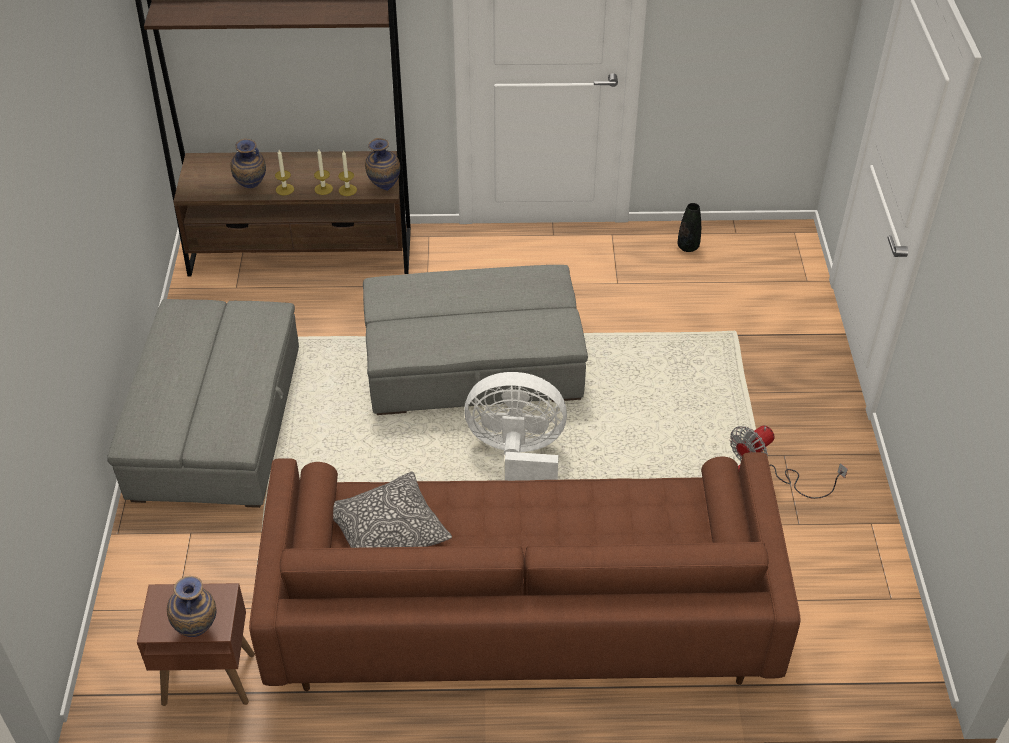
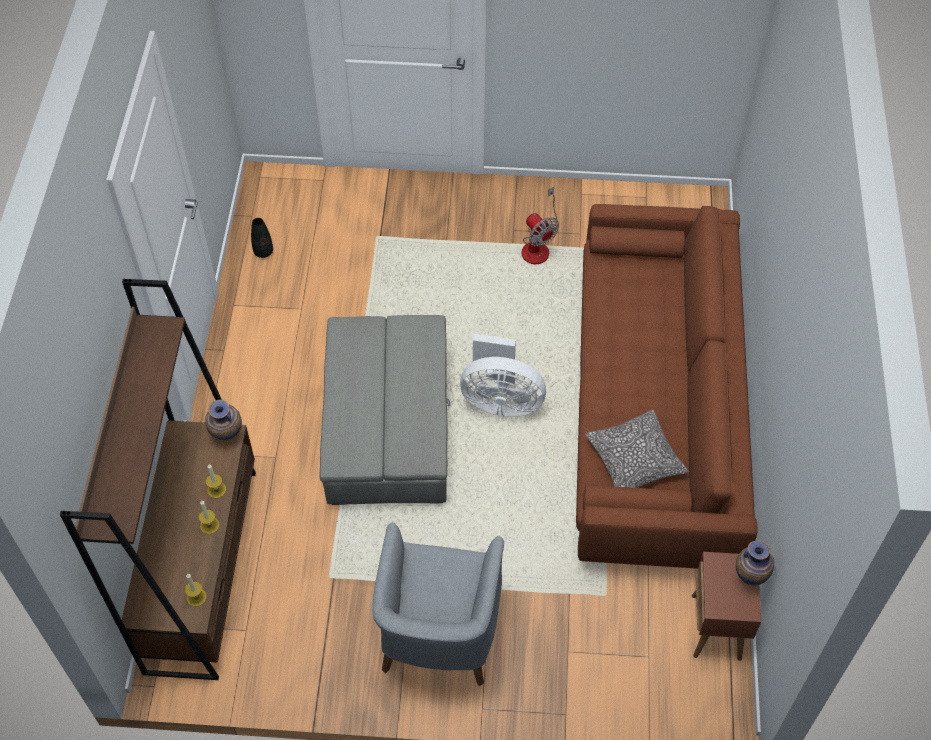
camera: 85 degrees left, 10 degrees up
(218, 424) = (438, 636): grey ottoman -> grey armchair
(251, 189) = (202, 557): vase -> none
(347, 190) = (223, 468): candle -> candle (196, 597)
(518, 457) = (500, 400): white fan -> white fan turned 90 degrees counterclockwise

